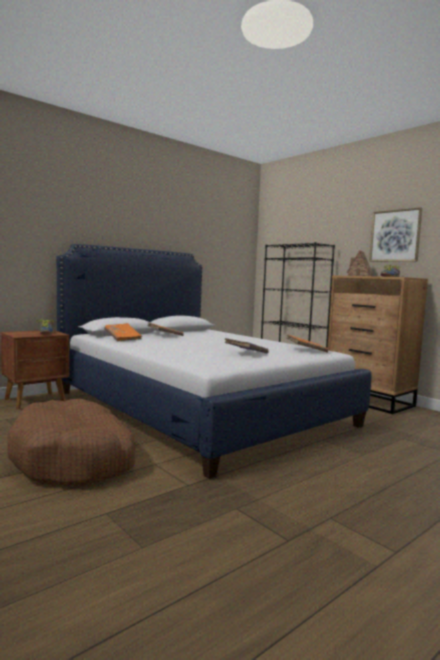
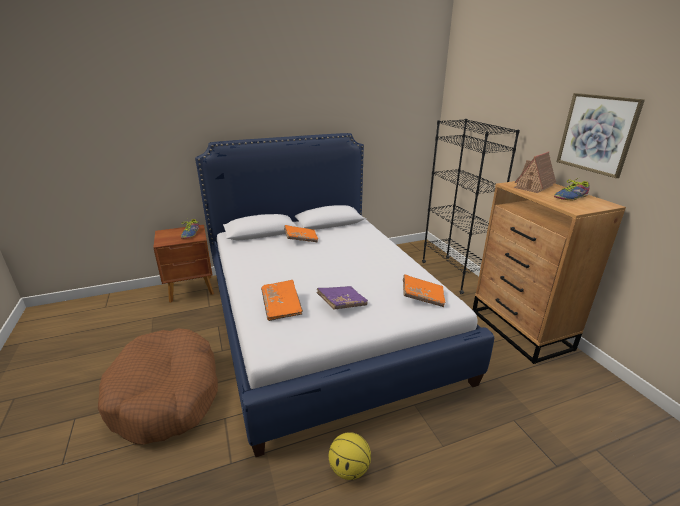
camera: 20 degrees right, 20 degrees up
(122, 338) = (251, 249): orange book -> orange book (282, 306)
(300, 474) = (349, 469): none -> basketball

